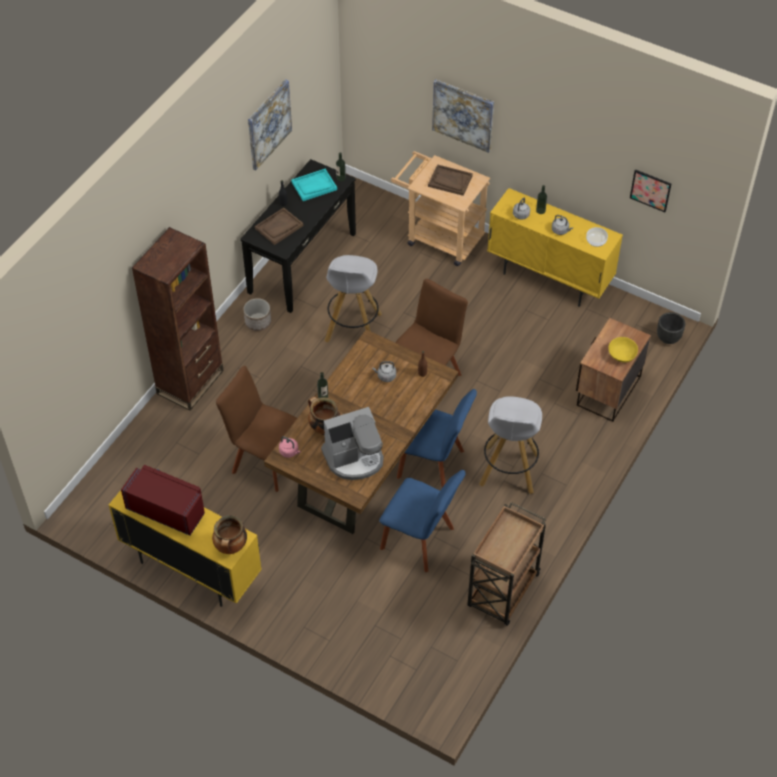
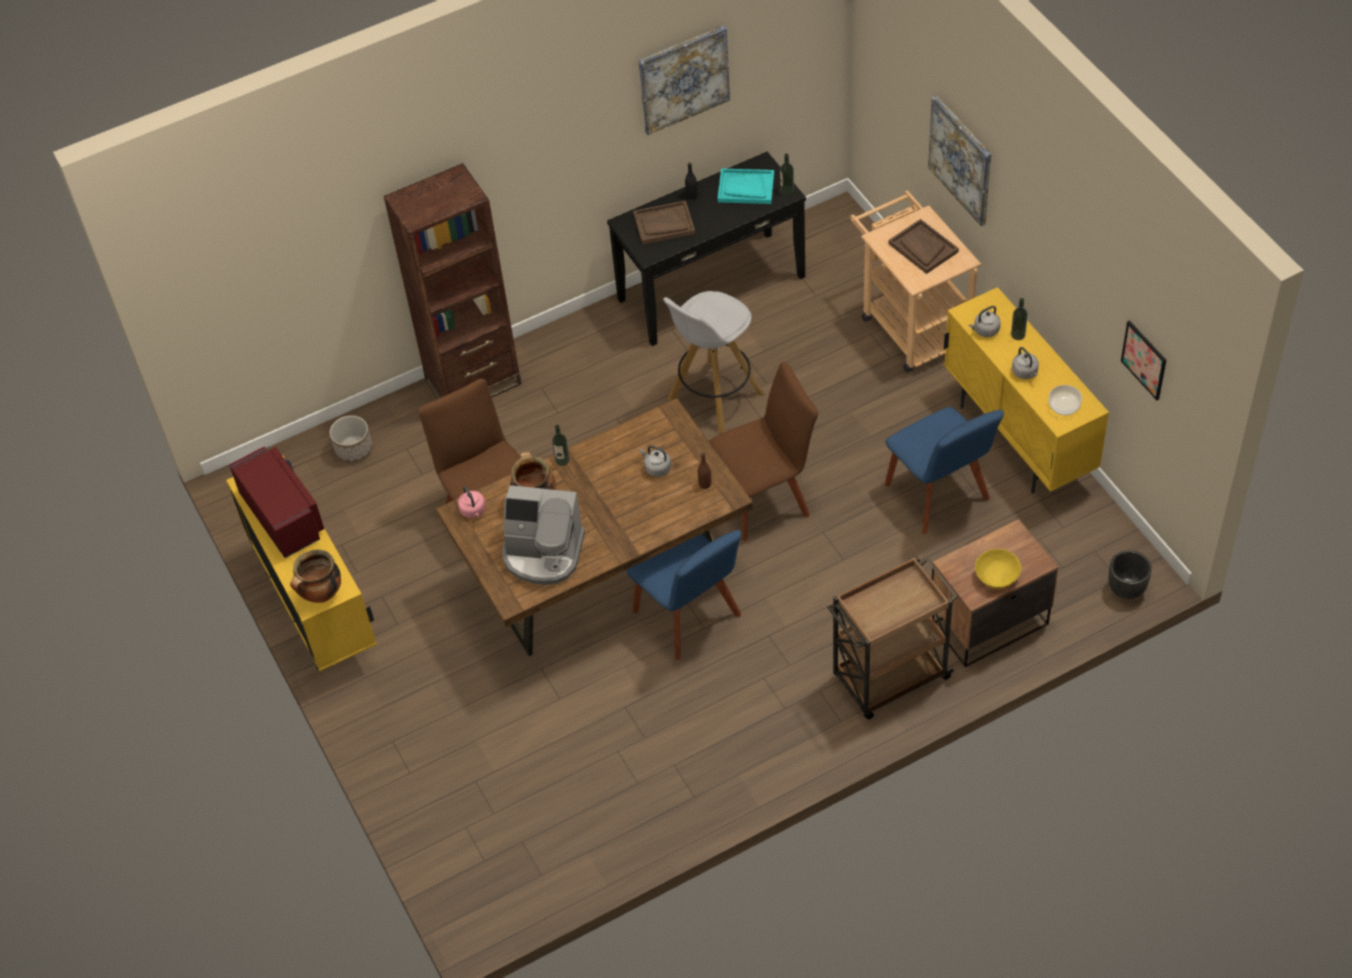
camera: 35 degrees right, 0 degrees up
(258, 322) = (604, 341): planter -> planter (353, 449)
(420, 540) = (604, 703): blue chair -> blue chair (939, 496)
(502, 592) = (658, 818): brown cart -> brown cart (889, 678)
(509, 471) = (779, 668): white stool -> none

